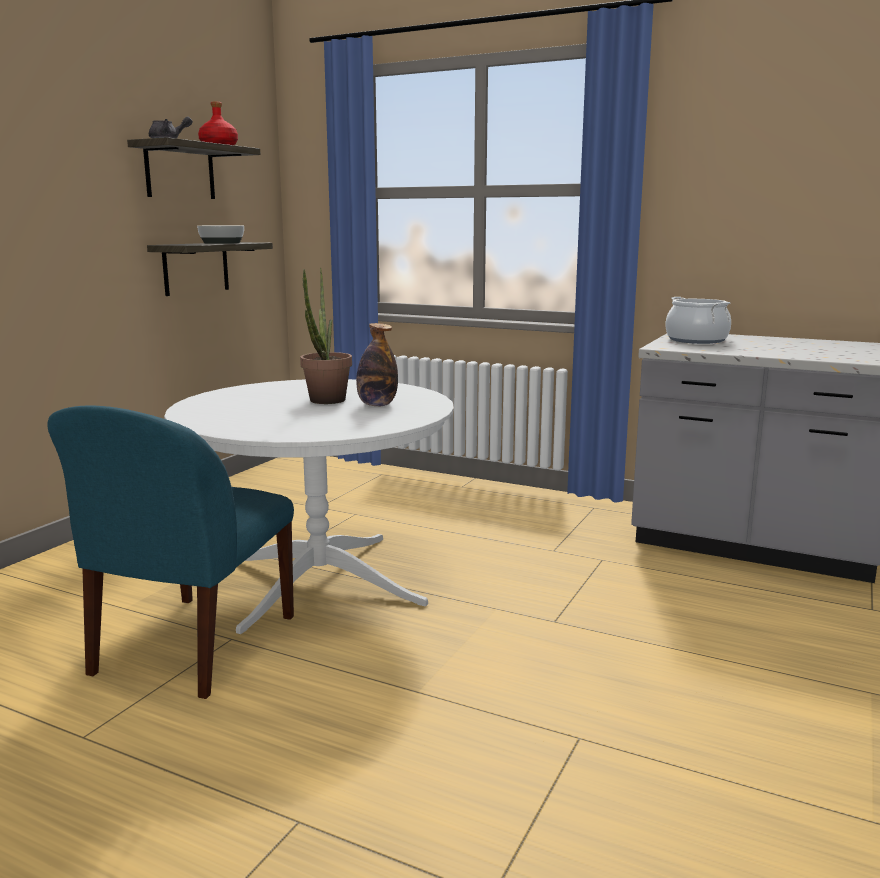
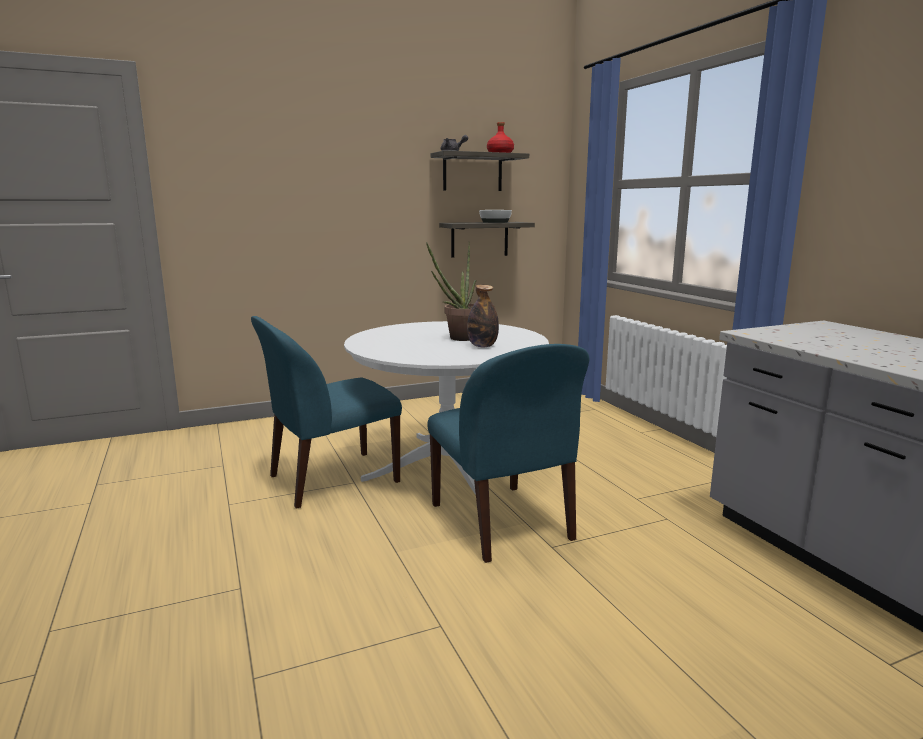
camera: 40 degrees right, 0 degrees up
(476, 618) = (502, 523): none -> blue chair
(696, 340) = (812, 331): cooking pot -> none

